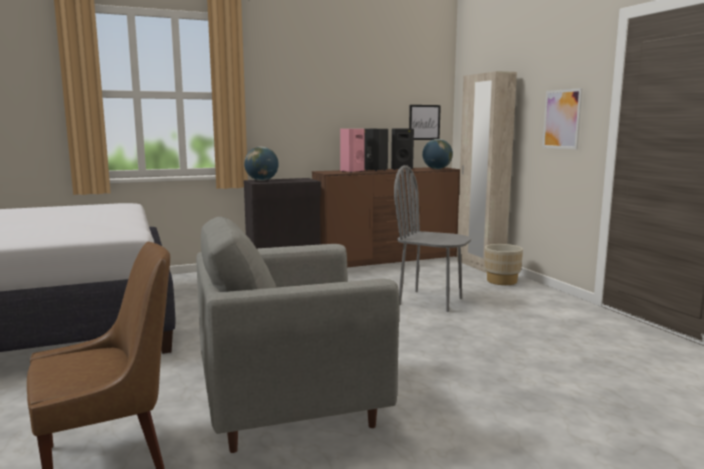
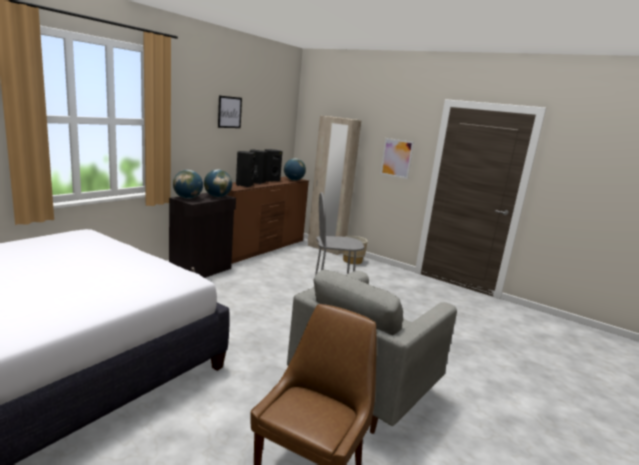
camera: 35 degrees left, 5 degrees up
(299, 180) = (217, 196): none -> globe
(351, 171) = (244, 185): pink speaker -> black speaker
(424, 122) = (279, 143): picture -> picture (229, 112)

